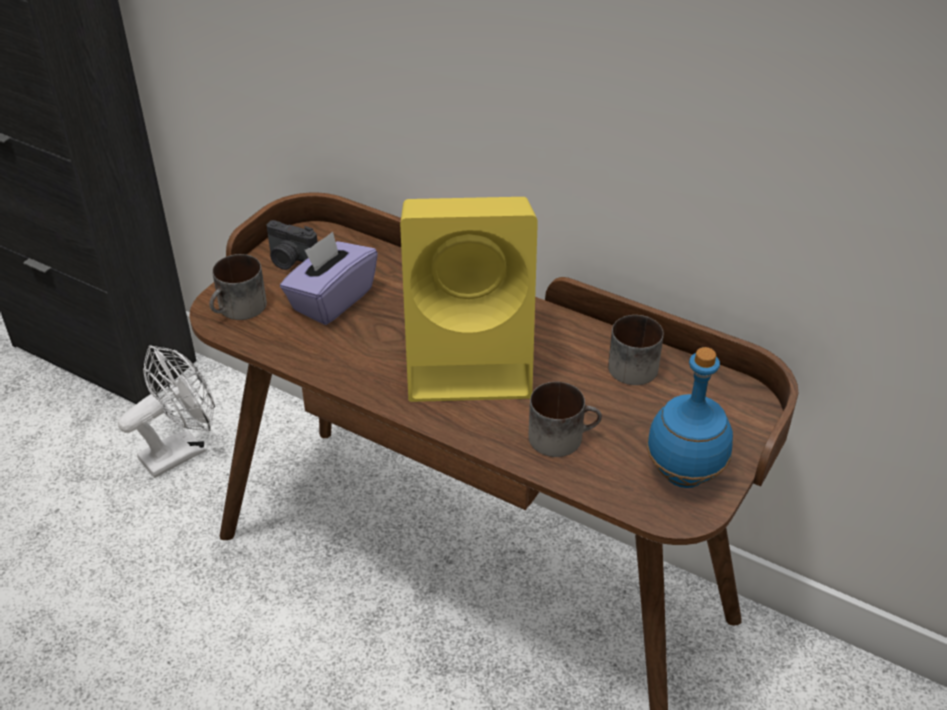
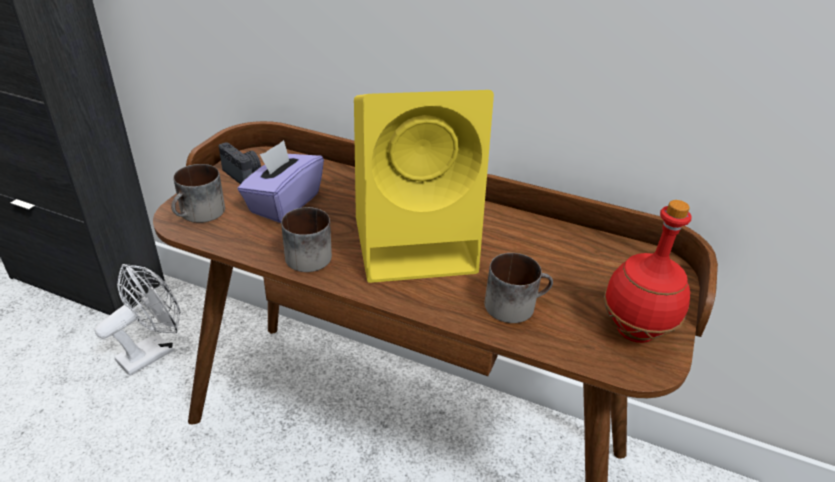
camera: 10 degrees left, 5 degrees down
(290, 260) = (244, 174): camera -> camera turned 150 degrees counterclockwise
(632, 363) = (556, 240): mug -> mug (309, 253)
(683, 475) = (634, 332): blue bottle -> red bottle

